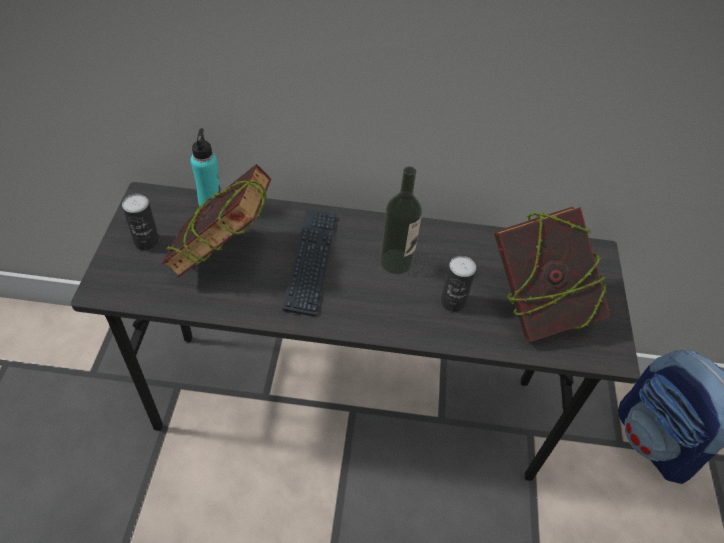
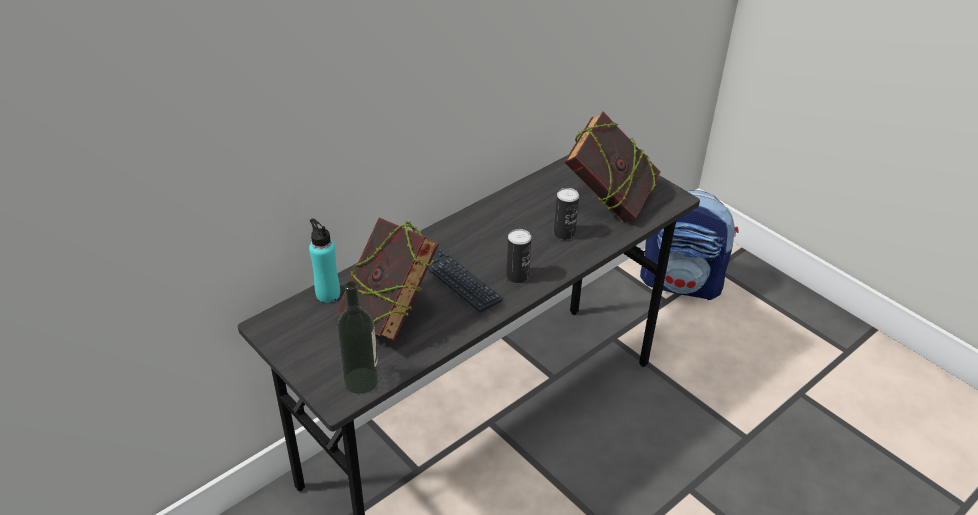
camera: 45 degrees left, 10 degrees down
(146, 242) = (319, 349): can -> can (517, 276)
(396, 261) = (500, 236): bottle -> bottle (361, 380)

